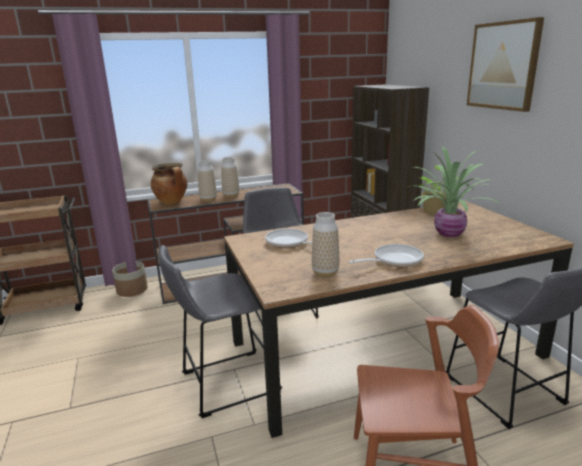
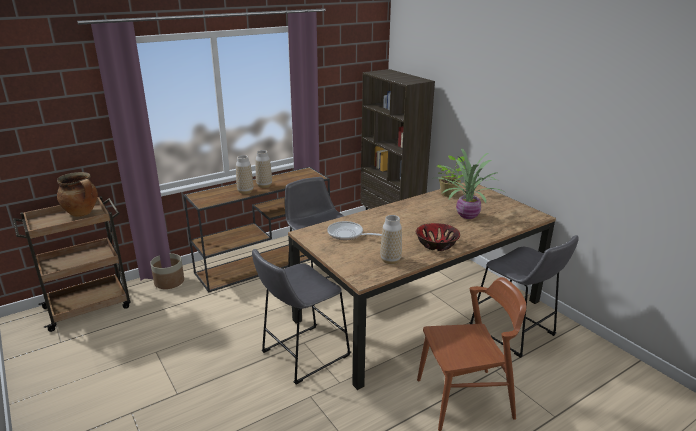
camera: 15 degrees left, 5 degrees up
(172, 202) = (212, 197): cooking pot -> cooking pot (82, 213)
(394, 260) = (436, 244): frying pan -> bowl
(503, 66) = (500, 76): picture -> none

